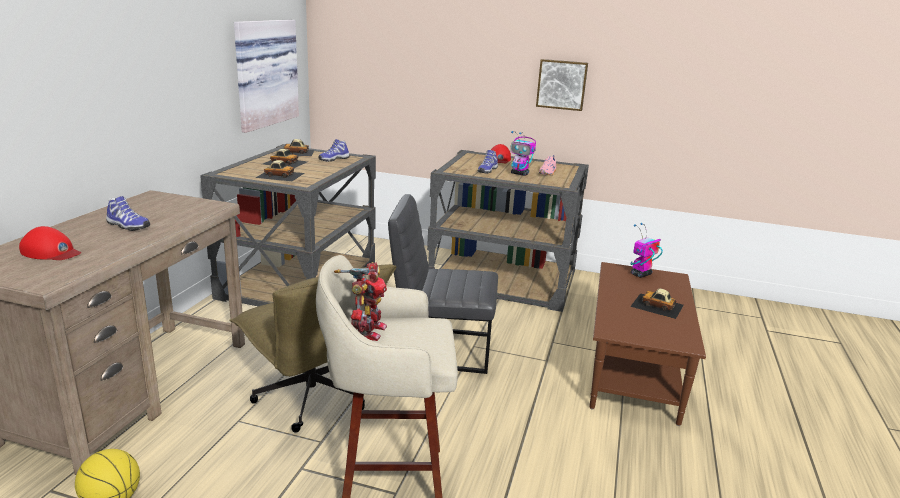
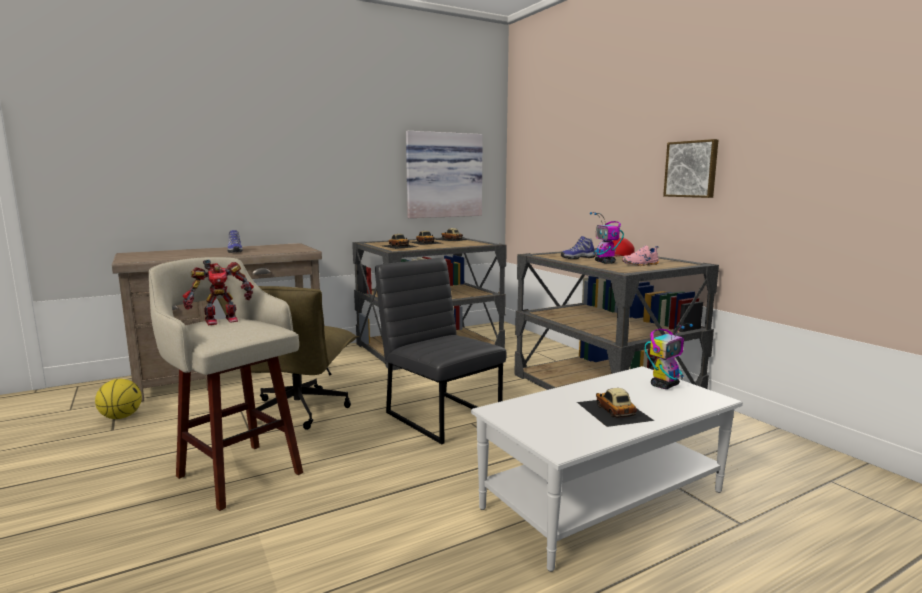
camera: 45 degrees right, 10 degrees down
(51, 252) = (172, 254): red cap -> none
(333, 159) = (466, 244): shoe -> none
(633, 369) = (602, 500): brown coffee table -> white coffee table
(640, 274) = (665, 385): toy robot -> toy robot turned 135 degrees clockwise

